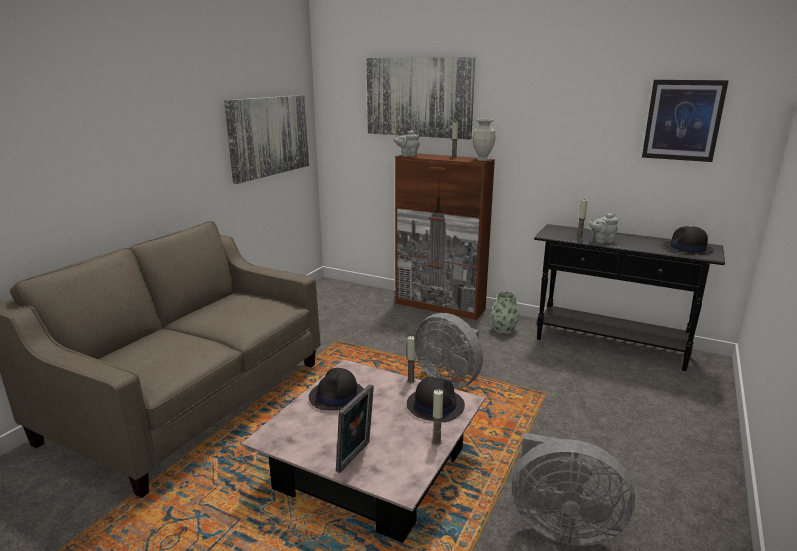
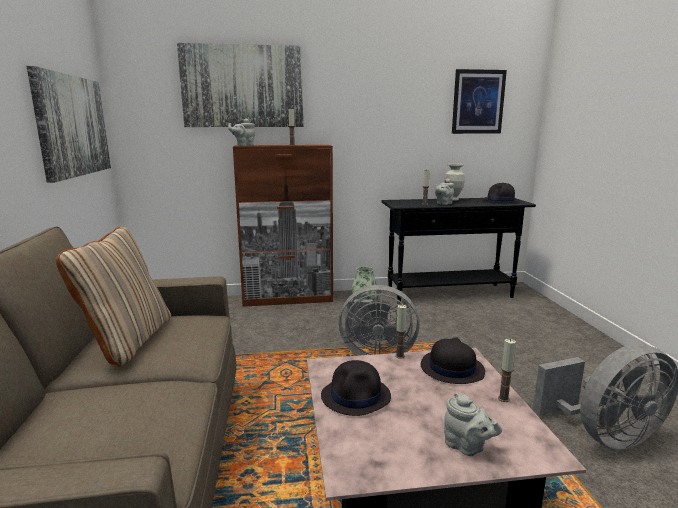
camera: 35 degrees left, 5 degrees down
(224, 309) = (127, 341): none -> beige pillow
(356, 457) = (467, 447): picture frame -> grey teapot
(482, 160) = (323, 145): vase -> vase (453, 199)

